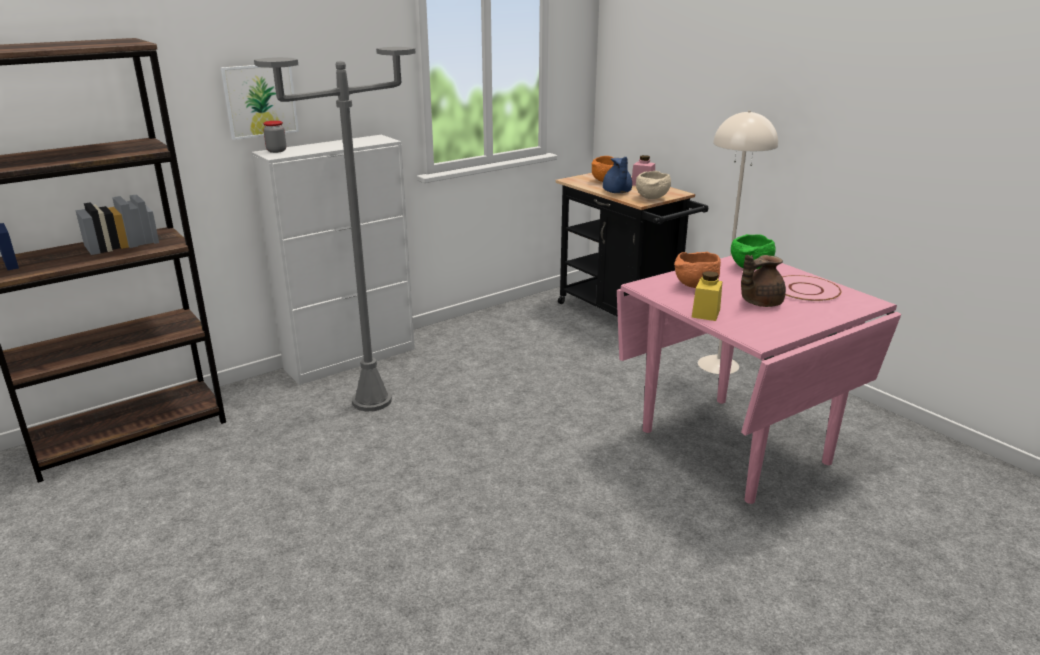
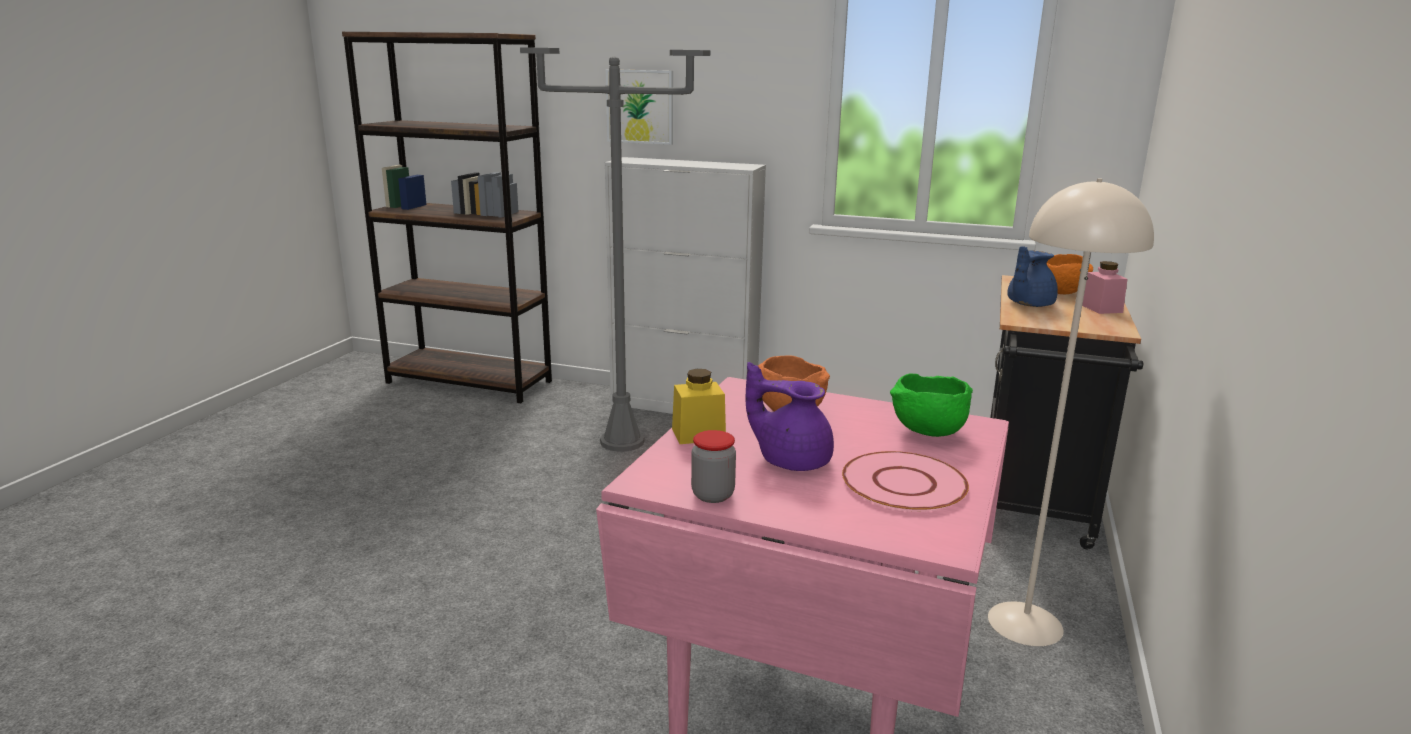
camera: 55 degrees right, 5 degrees down
(276, 151) = (637, 159): jar -> jar (713, 495)
(652, 198) = (1051, 322): beige bowl -> none
(759, 303) = (791, 459): brown teapot -> purple teapot

